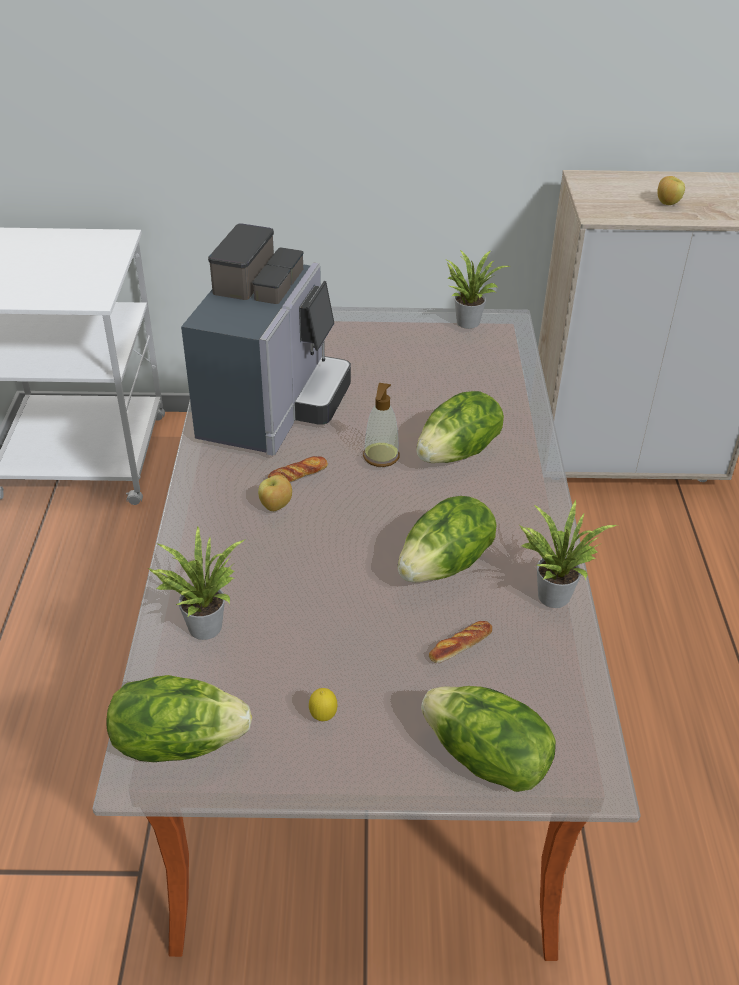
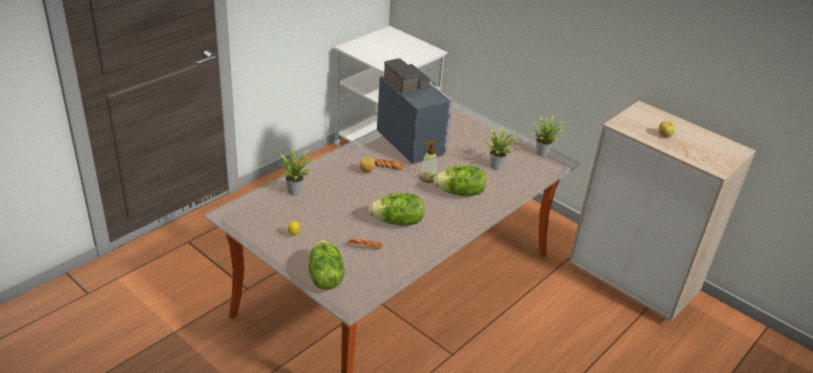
camera: 40 degrees right, 5 degrees down
(178, 741) = (246, 213): lettuce -> none
(273, 408) = (413, 141): coffee machine -> coffee machine turned 90 degrees counterclockwise
(551, 593) = (421, 253): potted plant -> potted plant (496, 165)

